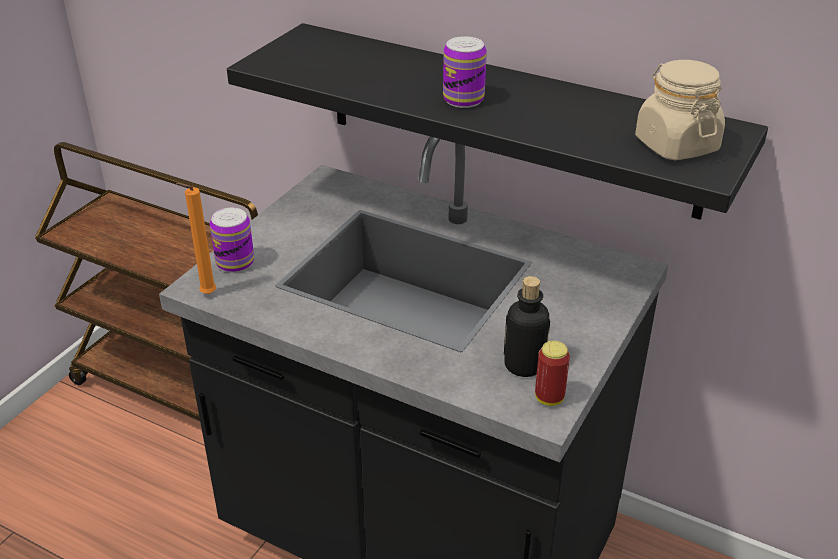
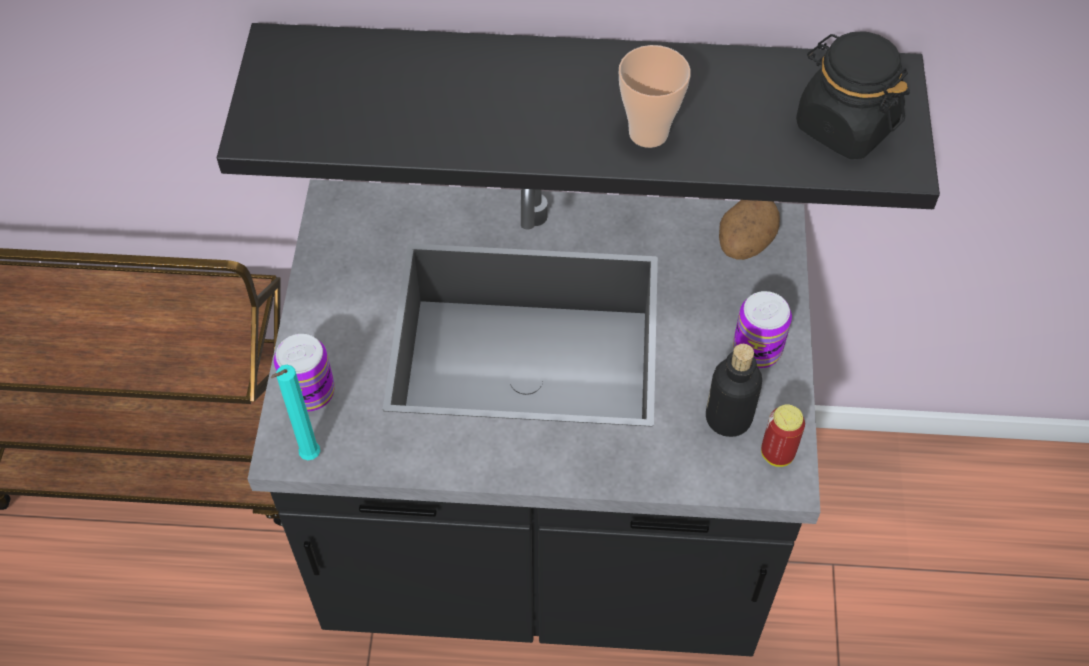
camera: 25 degrees left, 20 degrees up
(206, 295) = (308, 458): orange candle -> turquoise candle
(463, 99) = (562, 121): can -> can (757, 350)
(520, 117) = (648, 133): none -> cup
(605, 272) = (744, 243): none -> potato
(675, 145) = (844, 125): beige jar -> black jar

